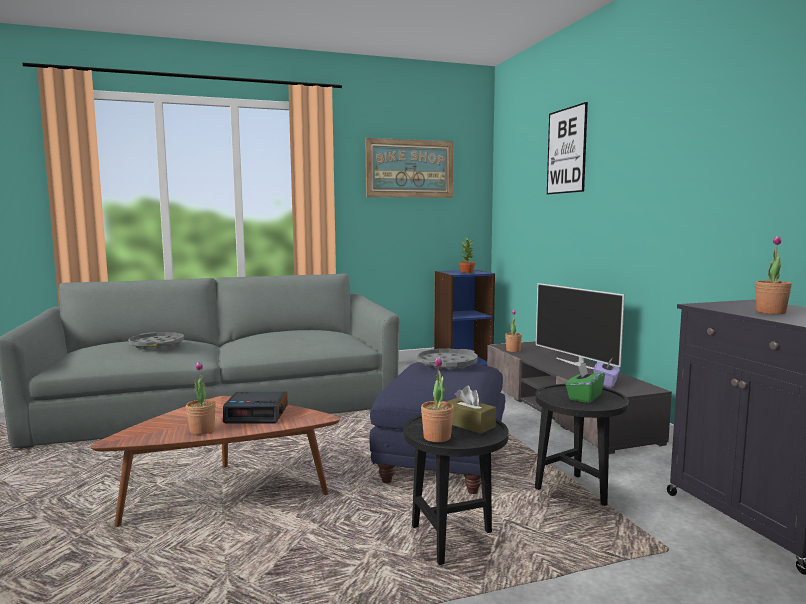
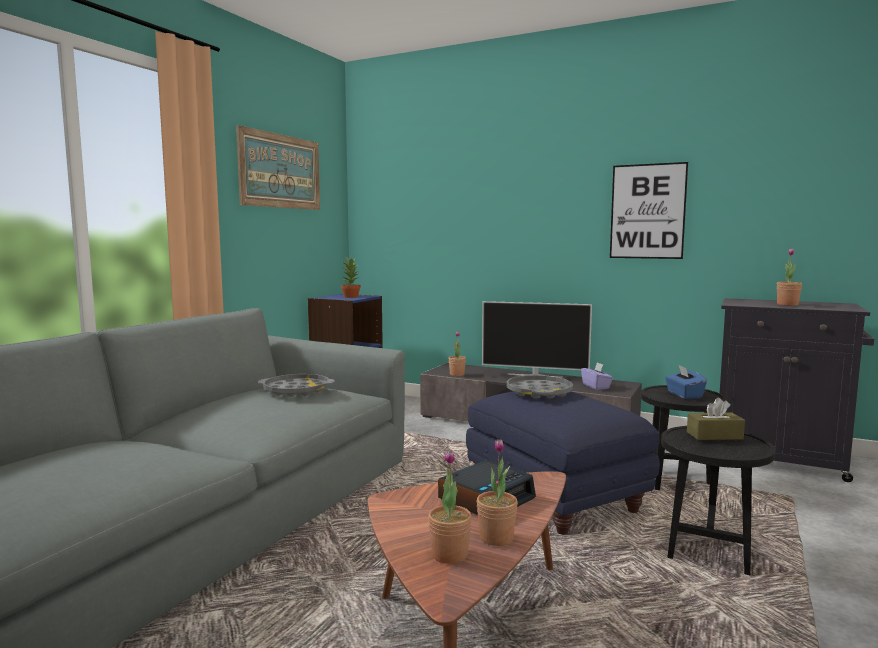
camera: 45 degrees left, 0 degrees up
(157, 345) = (110, 458): grey tray -> grey tray (296, 390)
(437, 437) = (737, 452): potted plant -> potted plant (449, 555)
(566, 151) = (482, 167): picture -> picture (647, 211)
(584, 397) = (684, 395): green tissue box -> blue tissue box

